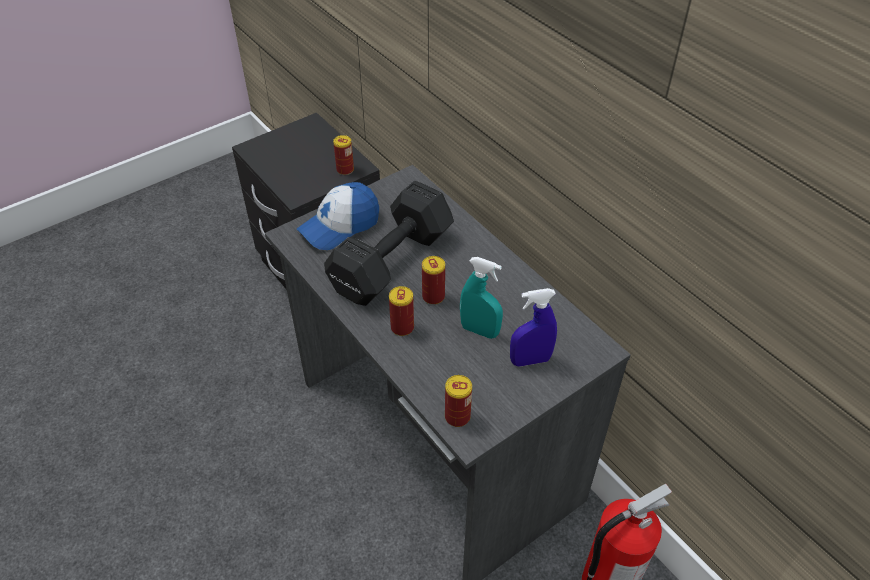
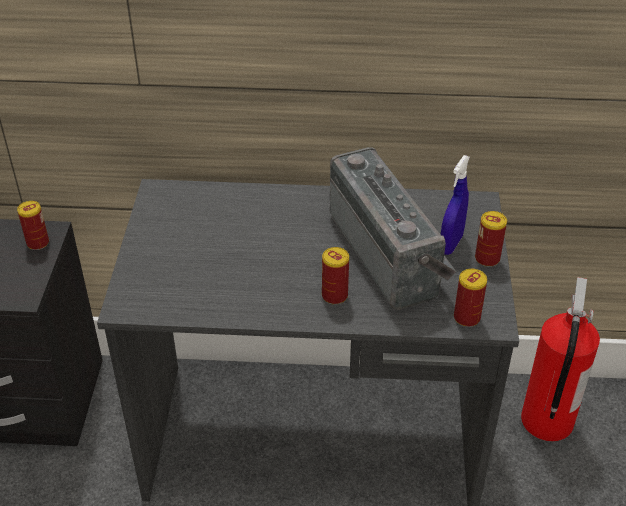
camera: 50 degrees left, 5 degrees down
(340, 226) = (159, 266): cap -> none
(388, 263) = (248, 261): black dumbbell -> none
(433, 297) = (321, 257): can -> can (487, 258)
(479, 330) = (389, 253): turquoise spray bottle -> radio

